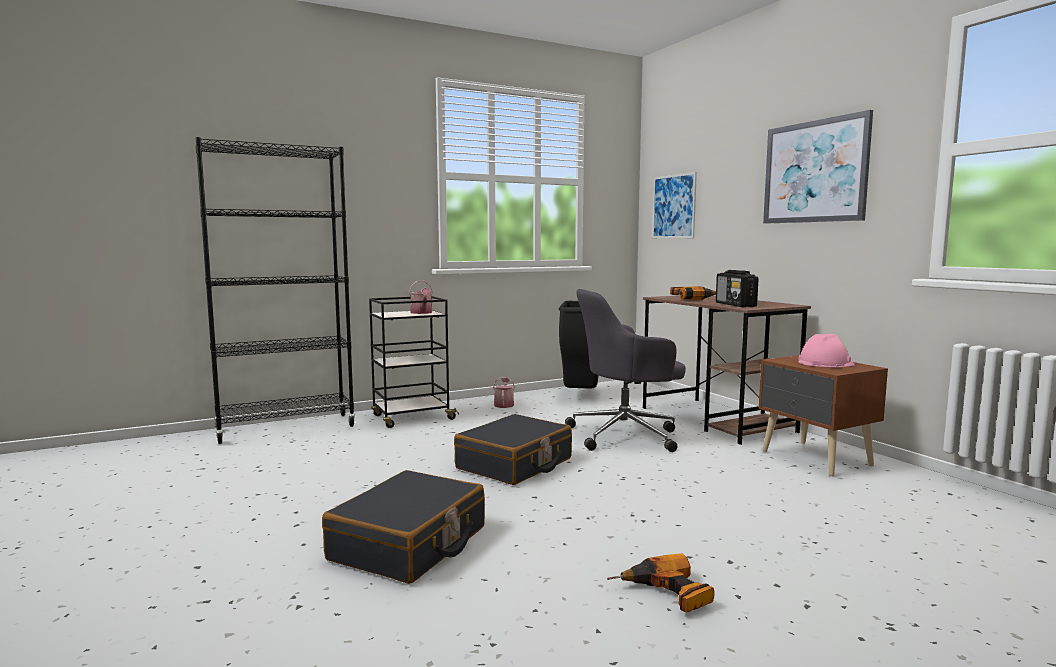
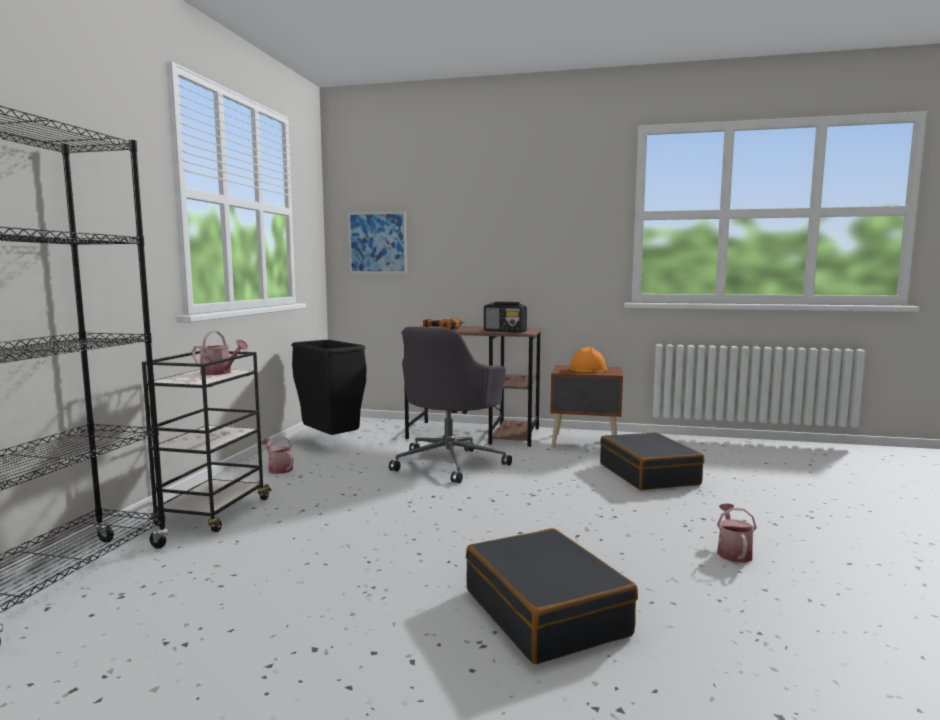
camera: 50 degrees left, 0 degrees up
(515, 464) = (437, 515): black suitcase -> black suitcase (649, 474)
(666, 595) = (733, 552): power drill -> watering can
(814, 172) = (535, 221): picture -> none
(825, 363) = (588, 369): pink hard hat -> orange hard hat

